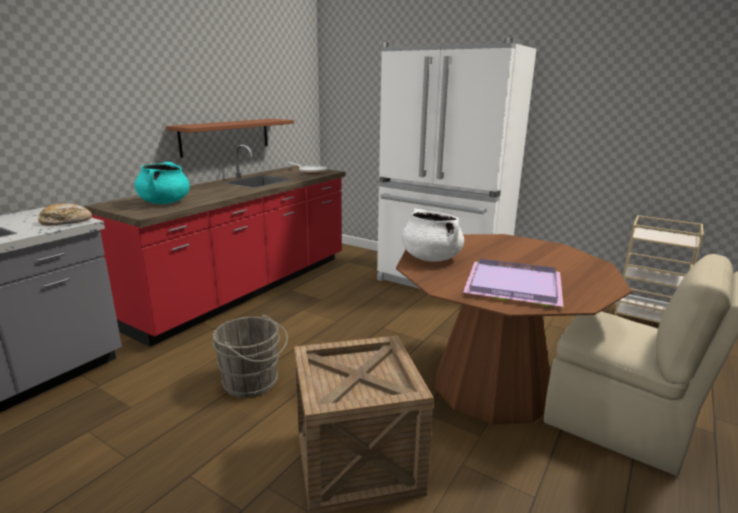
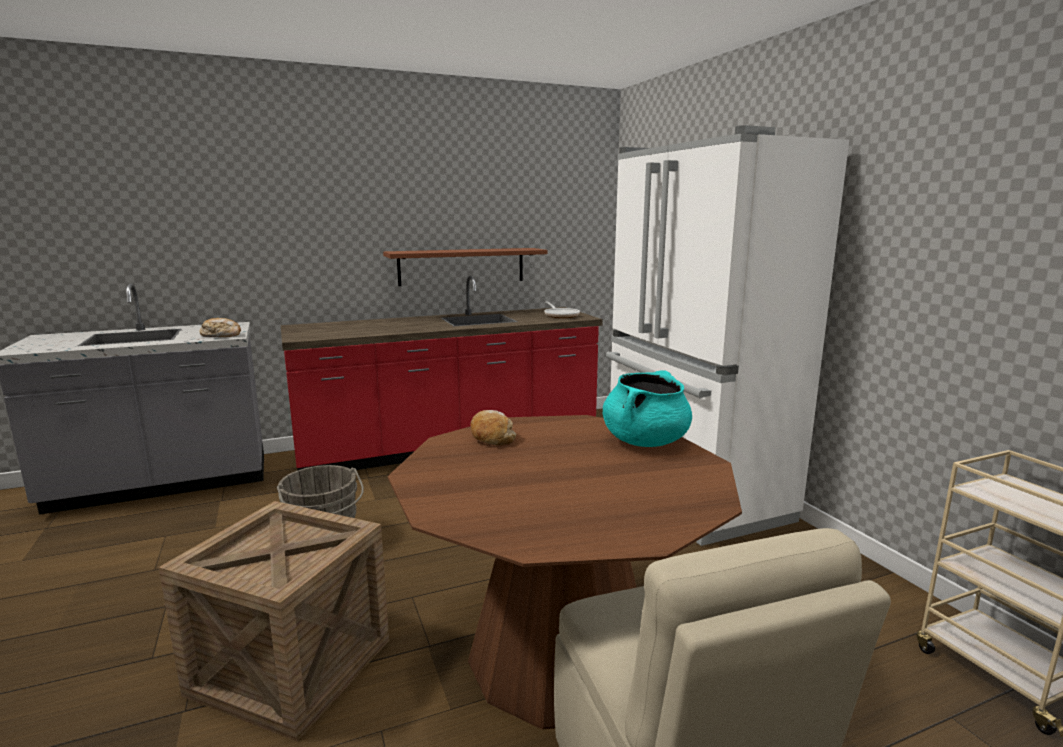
camera: 35 degrees right, 5 degrees down
(165, 202) = (341, 330): turquoise cooking pot -> turquoise cooking pot (645, 441)
(430, 258) = (491, 437): white cooking pot -> bread
(515, 286) = (505, 496): purple tray -> none

